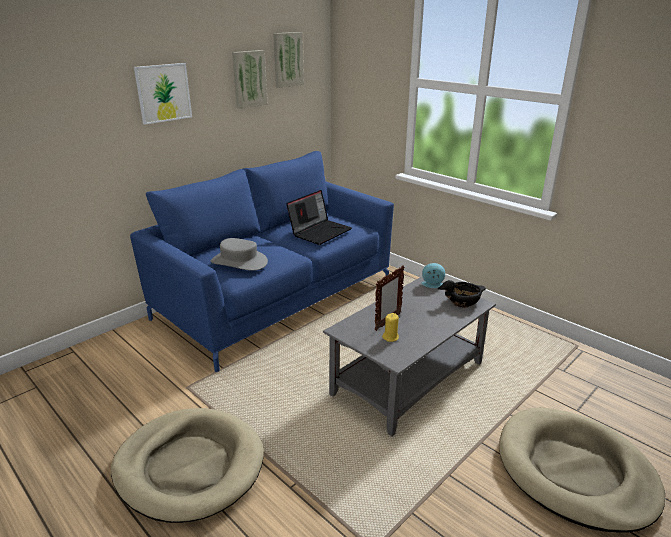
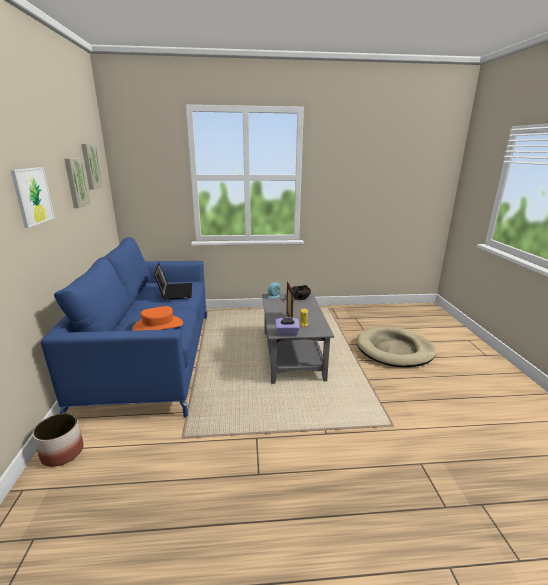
camera: 50 degrees left, 5 degrees down
(119, 341) = (62, 452): none -> planter
(190, 466) = (264, 469): beige dog bed -> none
(239, 261) = (158, 326): grey hat -> orange hat
(352, 336) = (287, 333): none -> purple tissue box

